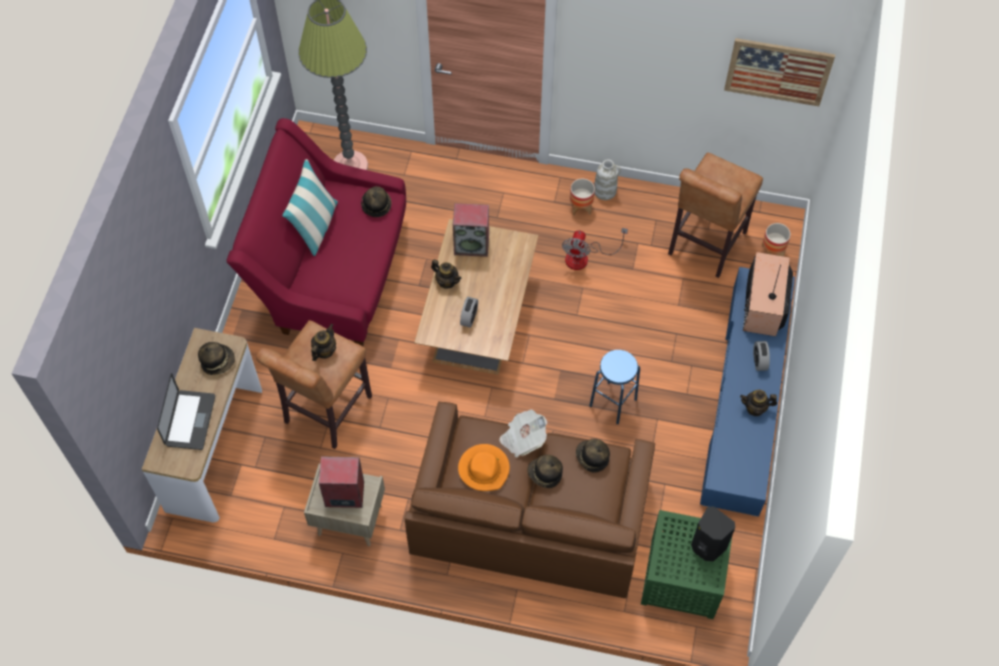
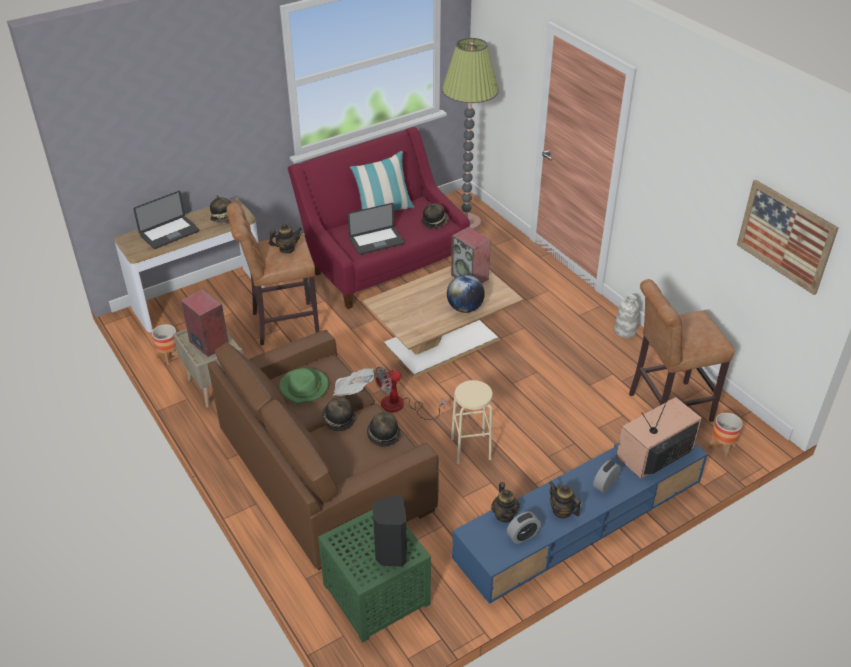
camera: 45 degrees right, 20 degrees down
(353, 268) = (376, 241): none -> laptop
(447, 281) = (427, 284): teapot -> teapot (504, 515)
(469, 317) = (414, 310): alarm clock -> alarm clock (523, 536)
(484, 469) = (304, 388): orange hat -> green hat
(505, 282) = (465, 308): none -> globe
(581, 207) = (594, 329): planter -> planter (169, 356)
(584, 257) = (561, 356): fan -> fan (400, 406)
(613, 402) = (471, 449): blue stool -> beige stool

